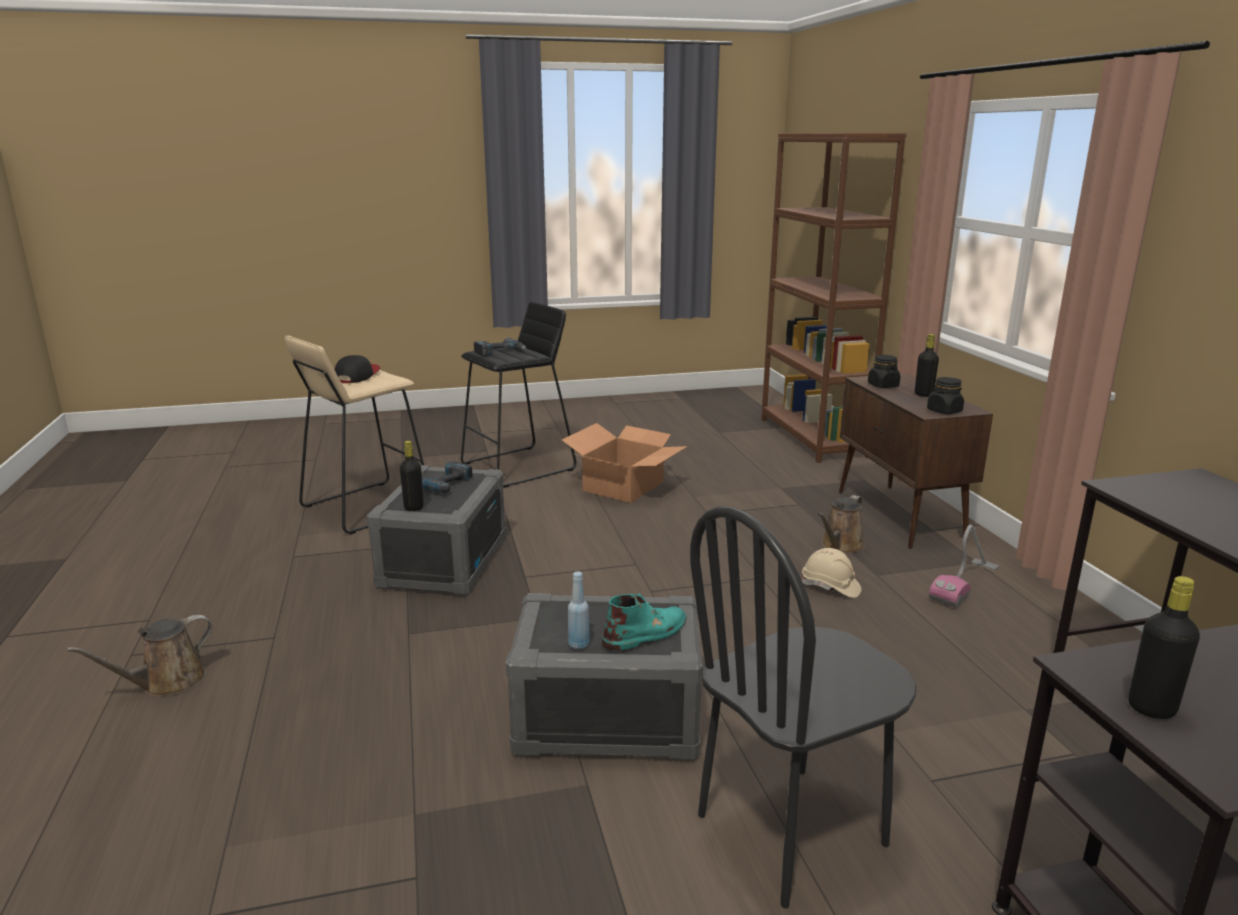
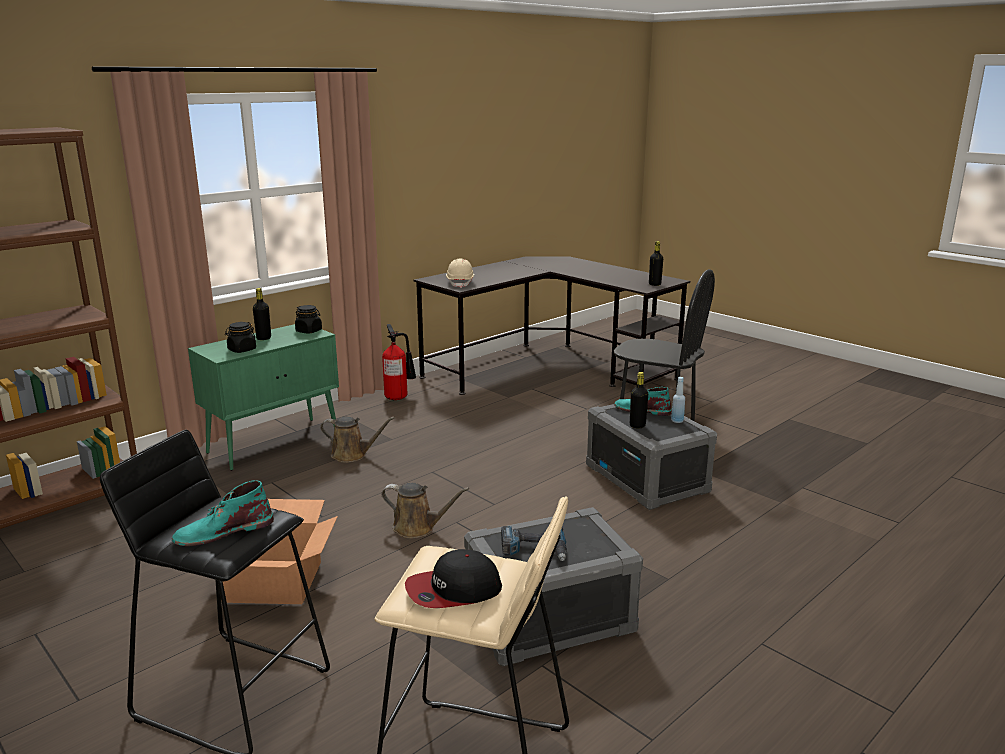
camera: 120 degrees left, 0 degrees up
(167, 683) = (871, 657): brown watering can -> brown watering can (418, 528)
(414, 507) = (601, 538): black bottle -> black bottle (637, 425)
(500, 352) = (223, 531): power drill -> turquoise boot
(830, 587) = (424, 449): beige hard hat -> beige hard hat (460, 283)
(900, 516) = (275, 443): brown cabinet -> green cabinet
(965, 583) = (382, 416): vacuum cleaner -> none
(1045, 610) = (399, 397): none -> fire extinguisher

